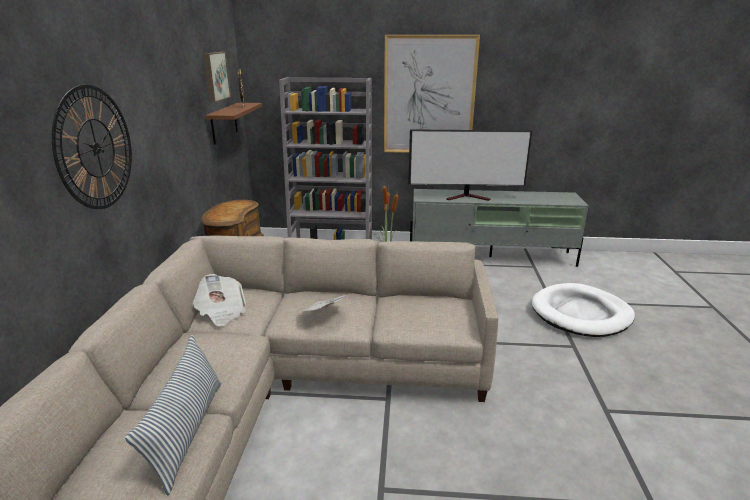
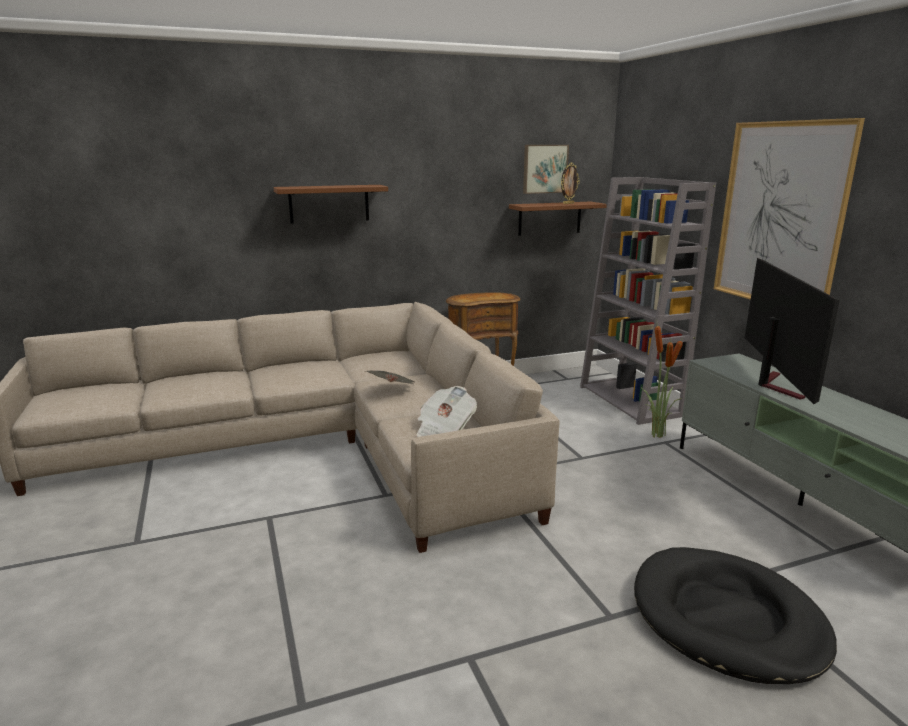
camera: 65 degrees right, 5 degrees down
(95, 148) = (329, 203): wall clock -> brown shelf
(187, 432) = (224, 389): pillow -> none
(221, 312) = (368, 359): newspaper -> newspaper (444, 429)
(468, 197) = (772, 384): television -> television turned 150 degrees counterclockwise
(581, 314) = (727, 619): white dog bed -> black dog bed

